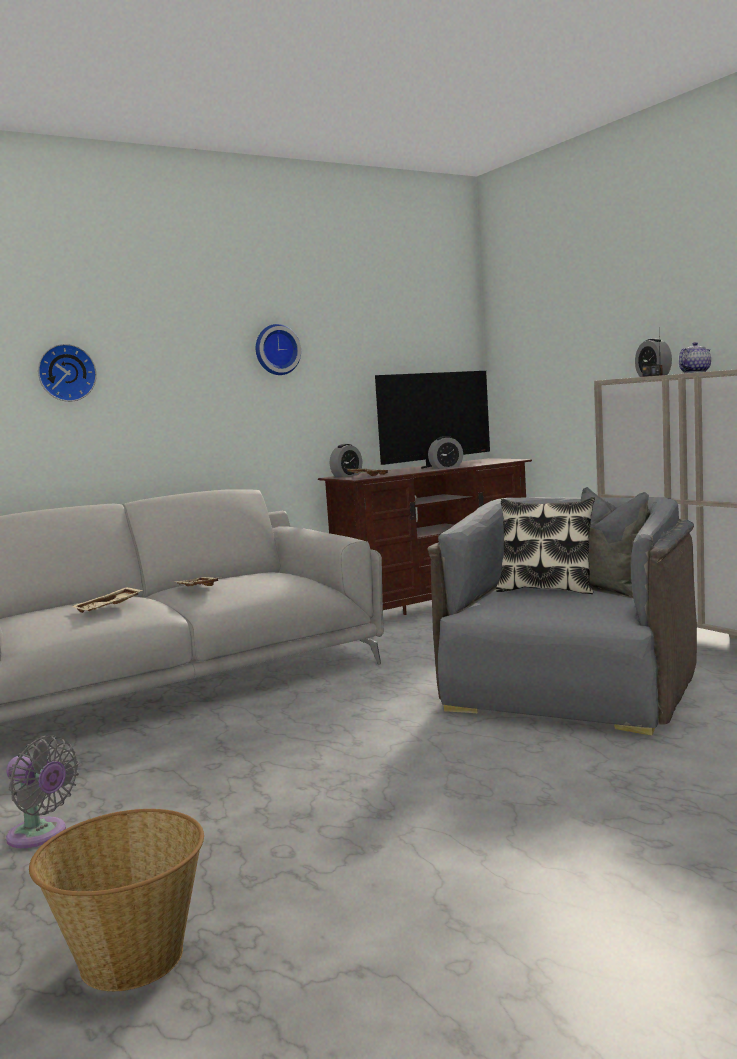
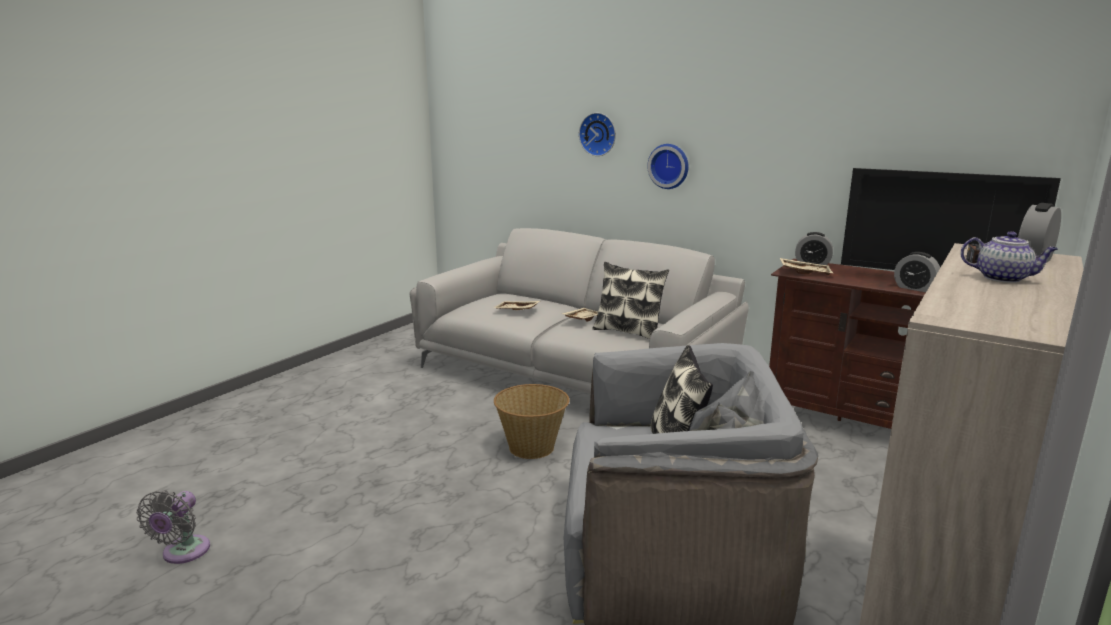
camera: 65 degrees right, 10 degrees up
(41, 835) = (344, 415): grey fan -> grey fan (183, 553)
(131, 957) = (221, 478): basket -> basket (532, 447)
(265, 579) = (628, 331): none -> pillow
(276, 350) = (774, 127): wall clock -> wall clock (669, 166)

